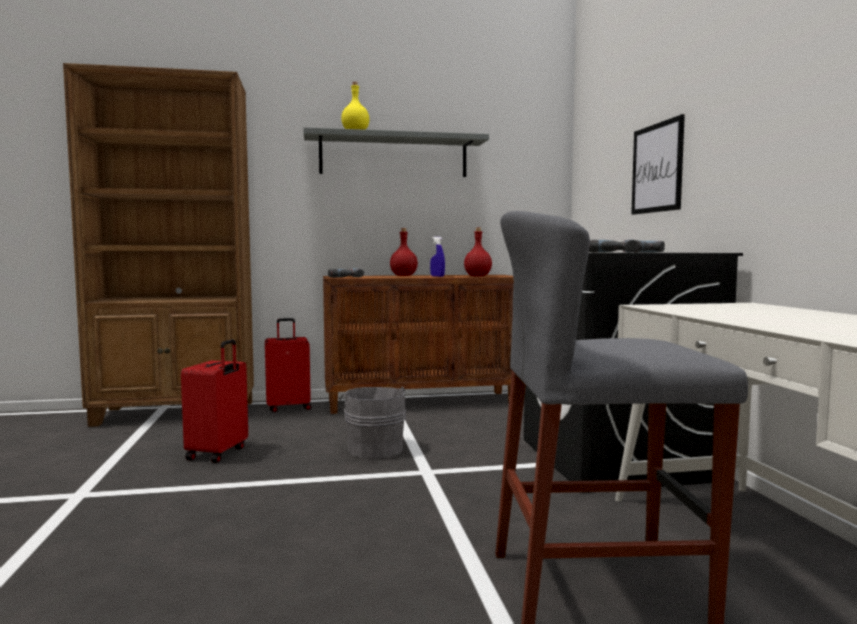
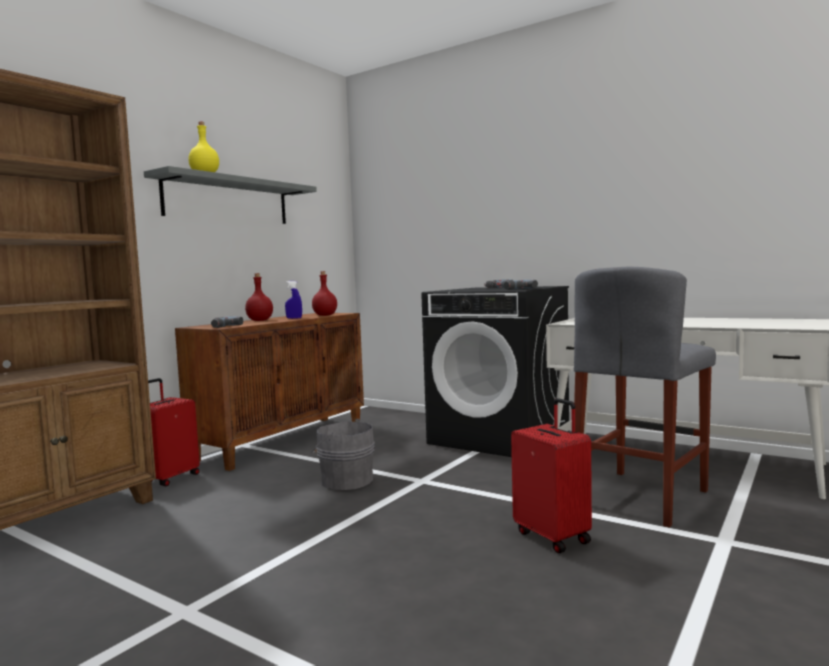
camera: 45 degrees left, 0 degrees up
(218, 453) = (221, 530): red suitcase -> red suitcase (553, 536)
(657, 168) = (471, 226): picture -> none

